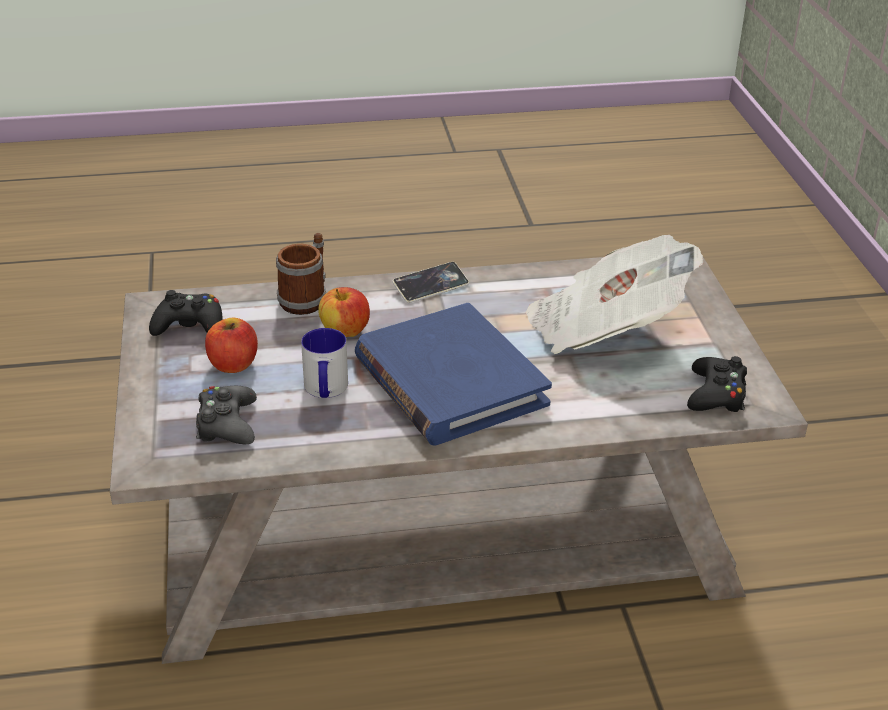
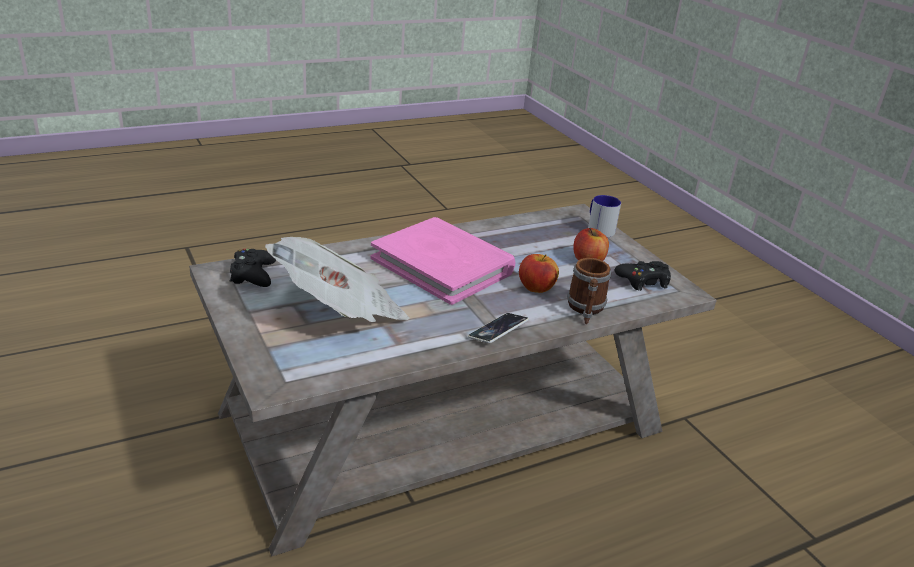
camera: 160 degrees right, 5 degrees down
(227, 424) = (557, 231): black game controller -> none
(325, 390) = (518, 253): mug -> mug (598, 228)
(449, 381) = (443, 265): blue book -> pink book

